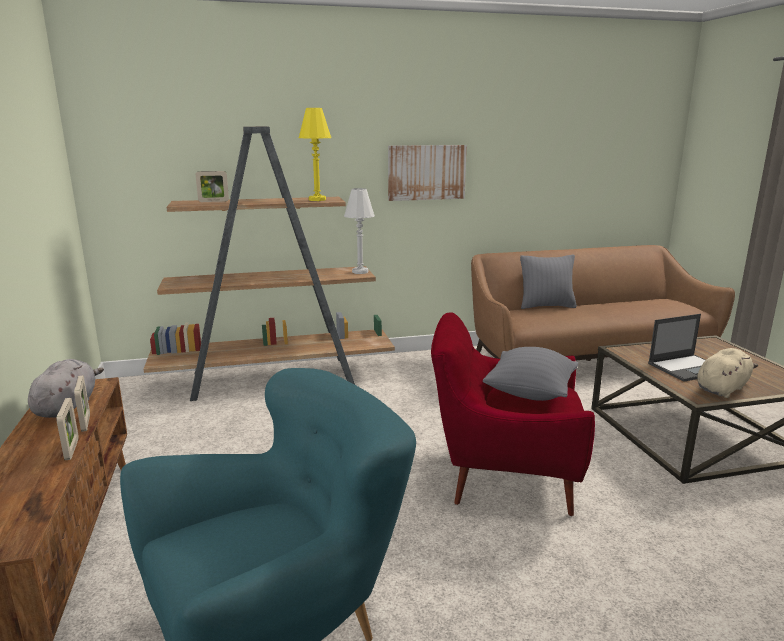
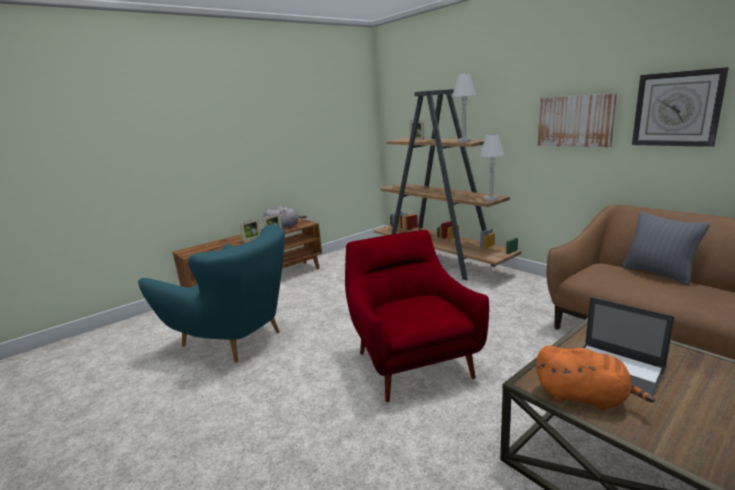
camera: 65 degrees right, 0 degrees up
(317, 200) = (464, 141): yellow table lamp -> white table lamp
(513, 161) = (676, 109): none -> wall clock
(530, 393) = (425, 306): grey pillow -> none
(722, 388) = (584, 397): beige plush toy -> orange plush toy

